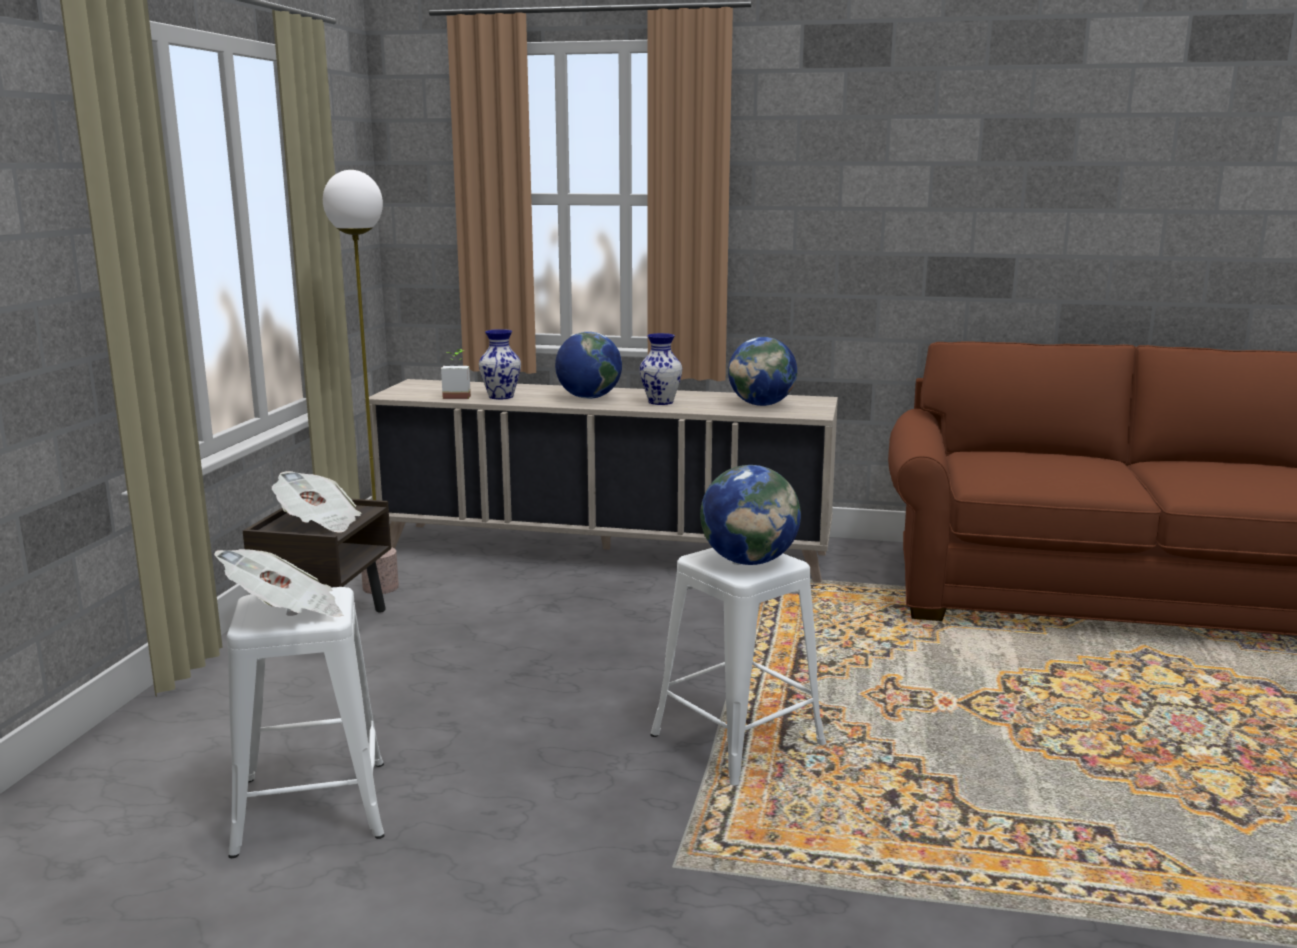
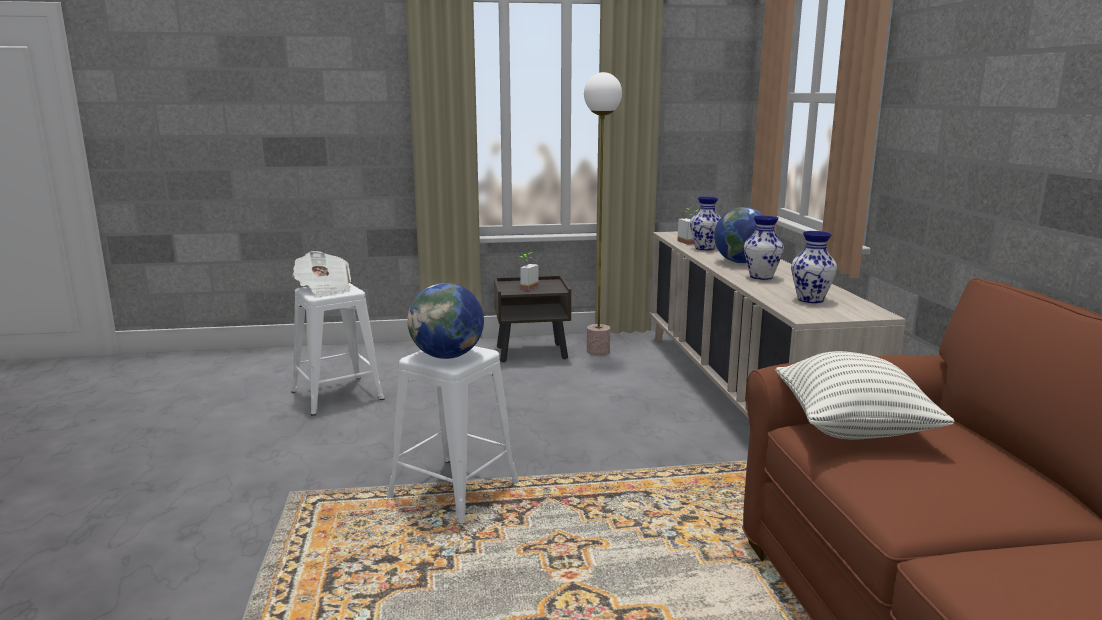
camera: 70 degrees right, 0 degrees up
(319, 523) = (526, 287): newspaper -> potted plant
(761, 404) = (811, 300): globe -> vase
(987, 472) = (852, 429): none -> pillow

